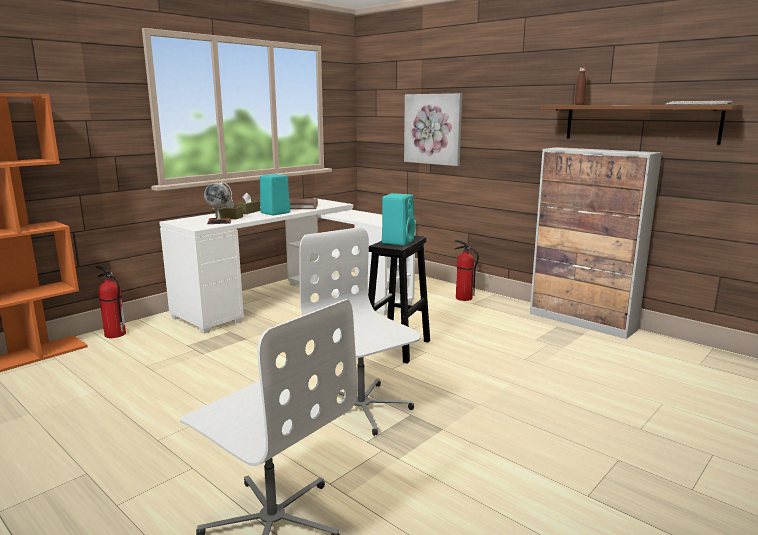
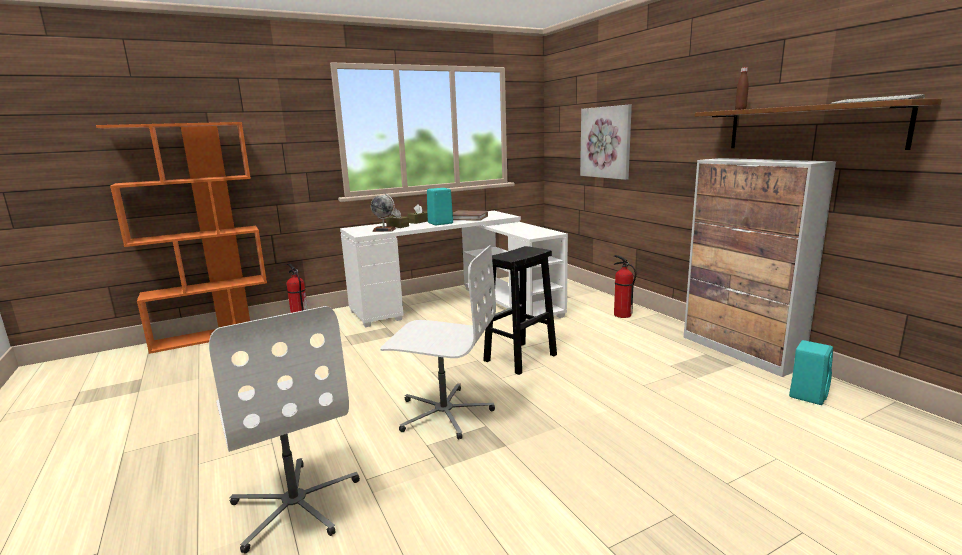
camera: 20 degrees right, 0 degrees up
(360, 408) = (444, 413): white office chair -> white office chair turned 120 degrees clockwise
(398, 241) = (517, 254): turquoise speaker -> turquoise speaker (808, 395)

